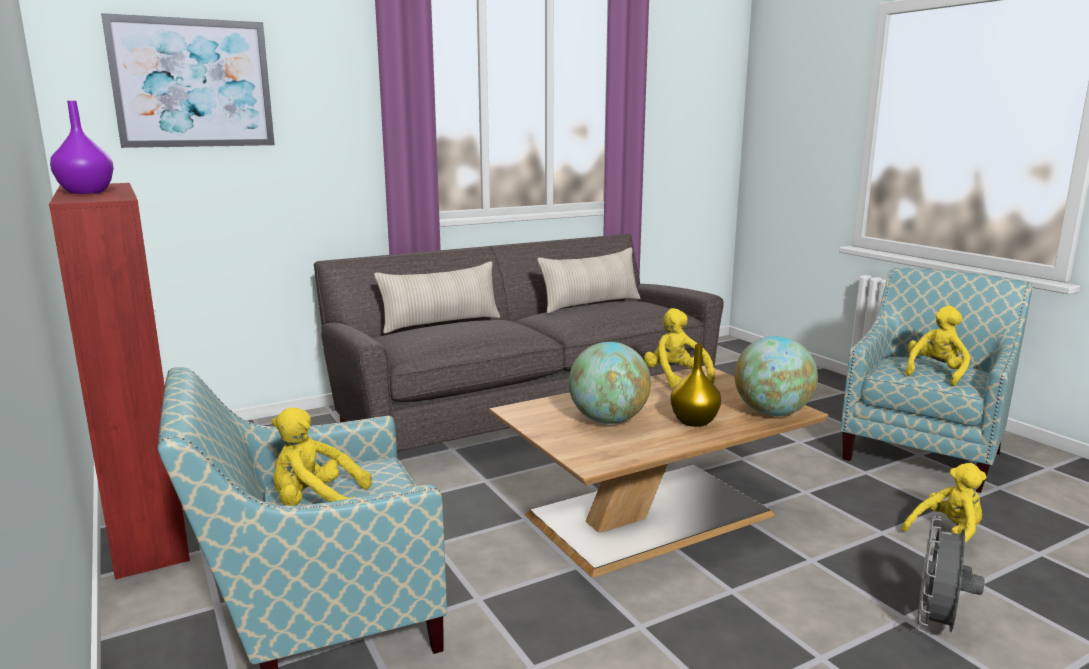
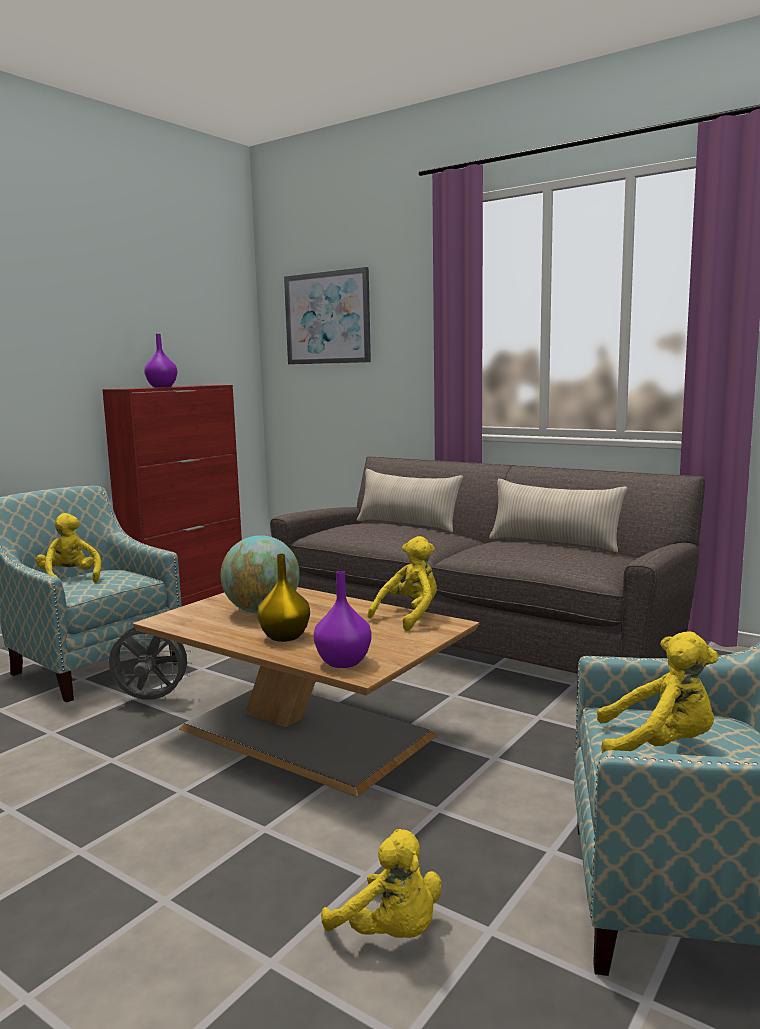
camera: 65 degrees right, 5 degrees down
(772, 413) = (342, 662): globe -> purple vase
(937, 626) = (153, 925): grey fan -> grey fan (151, 701)

